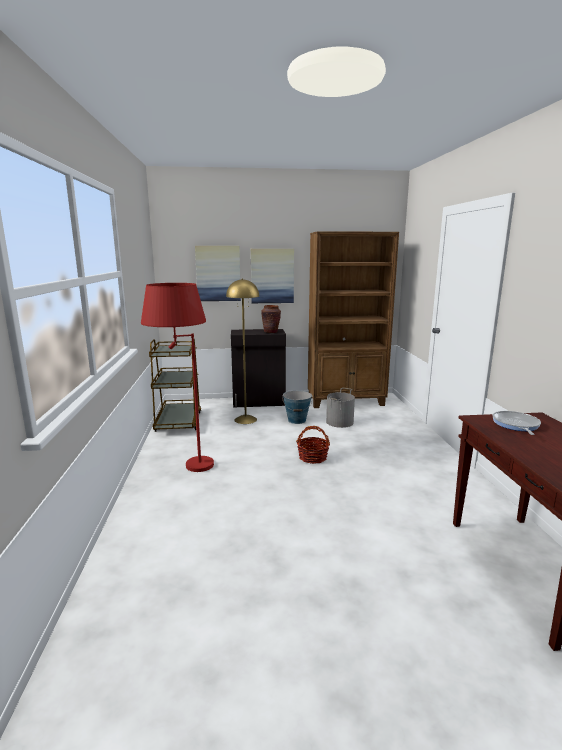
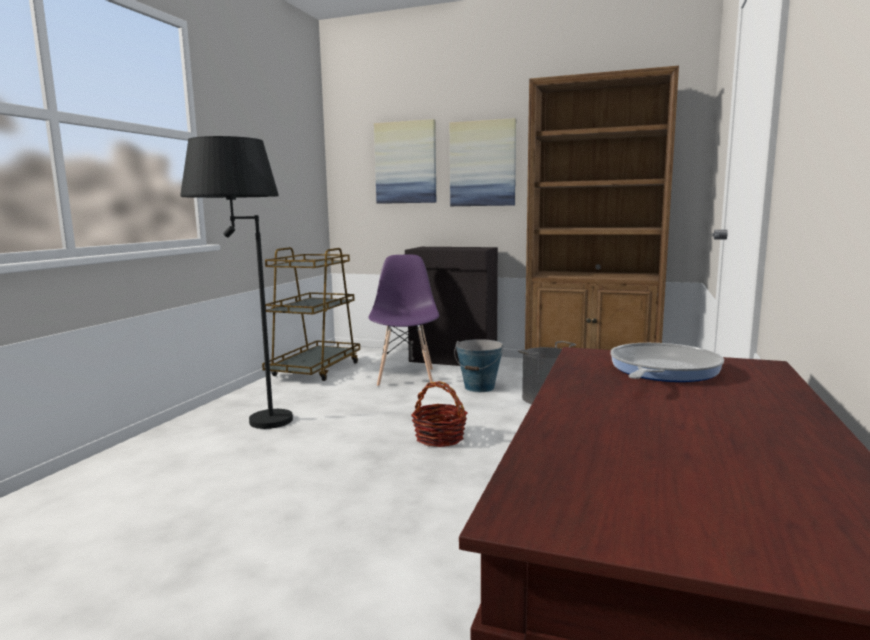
camera: 25 degrees right, 5 degrees down
(184, 467) = (248, 420): red floor lamp -> black floor lamp
(245, 419) = (406, 377): yellow floor lamp -> purple chair
(271, 332) = (469, 248): brown vase -> none

